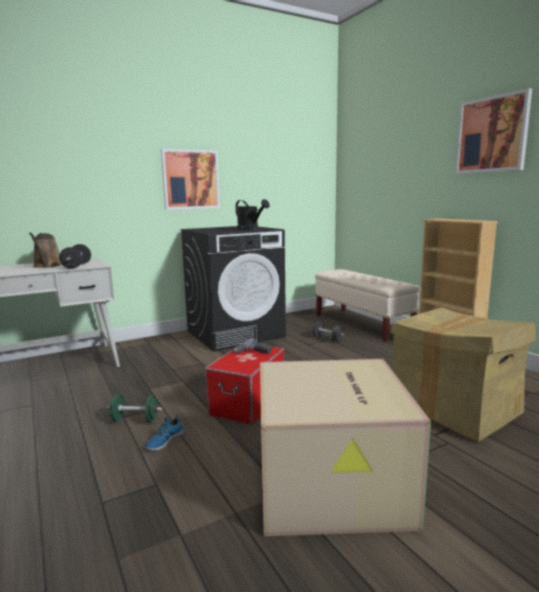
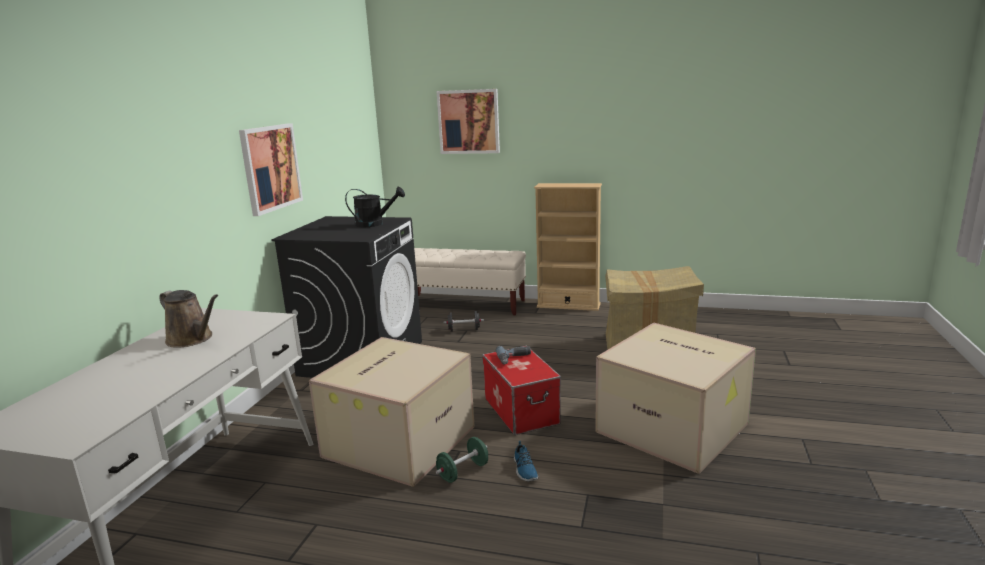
camera: 45 degrees left, 5 degrees up
(77, 266) = (243, 326): black dumbbell -> none
(152, 384) = (399, 440): none -> cardboard box
(492, 134) = (585, 106): picture -> picture (469, 121)

